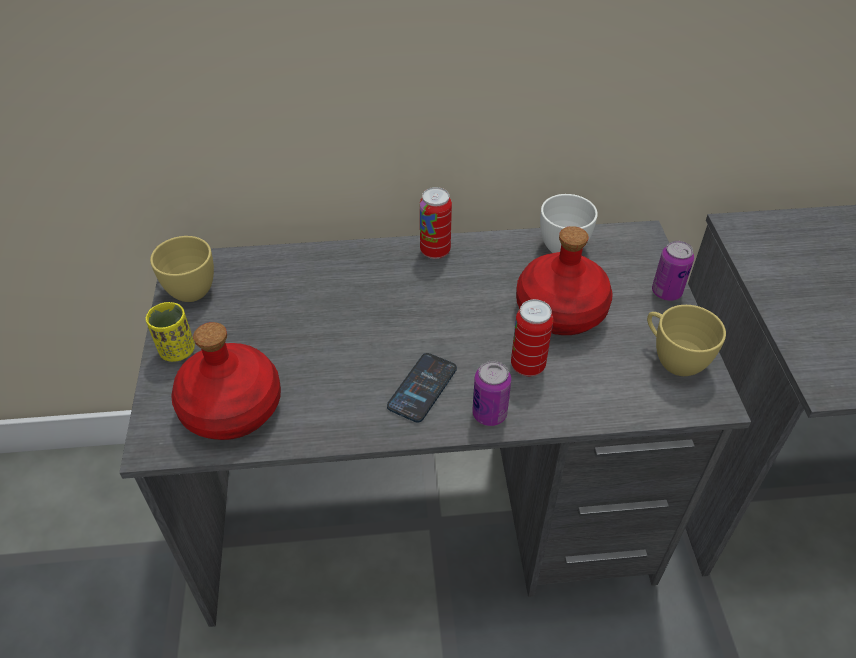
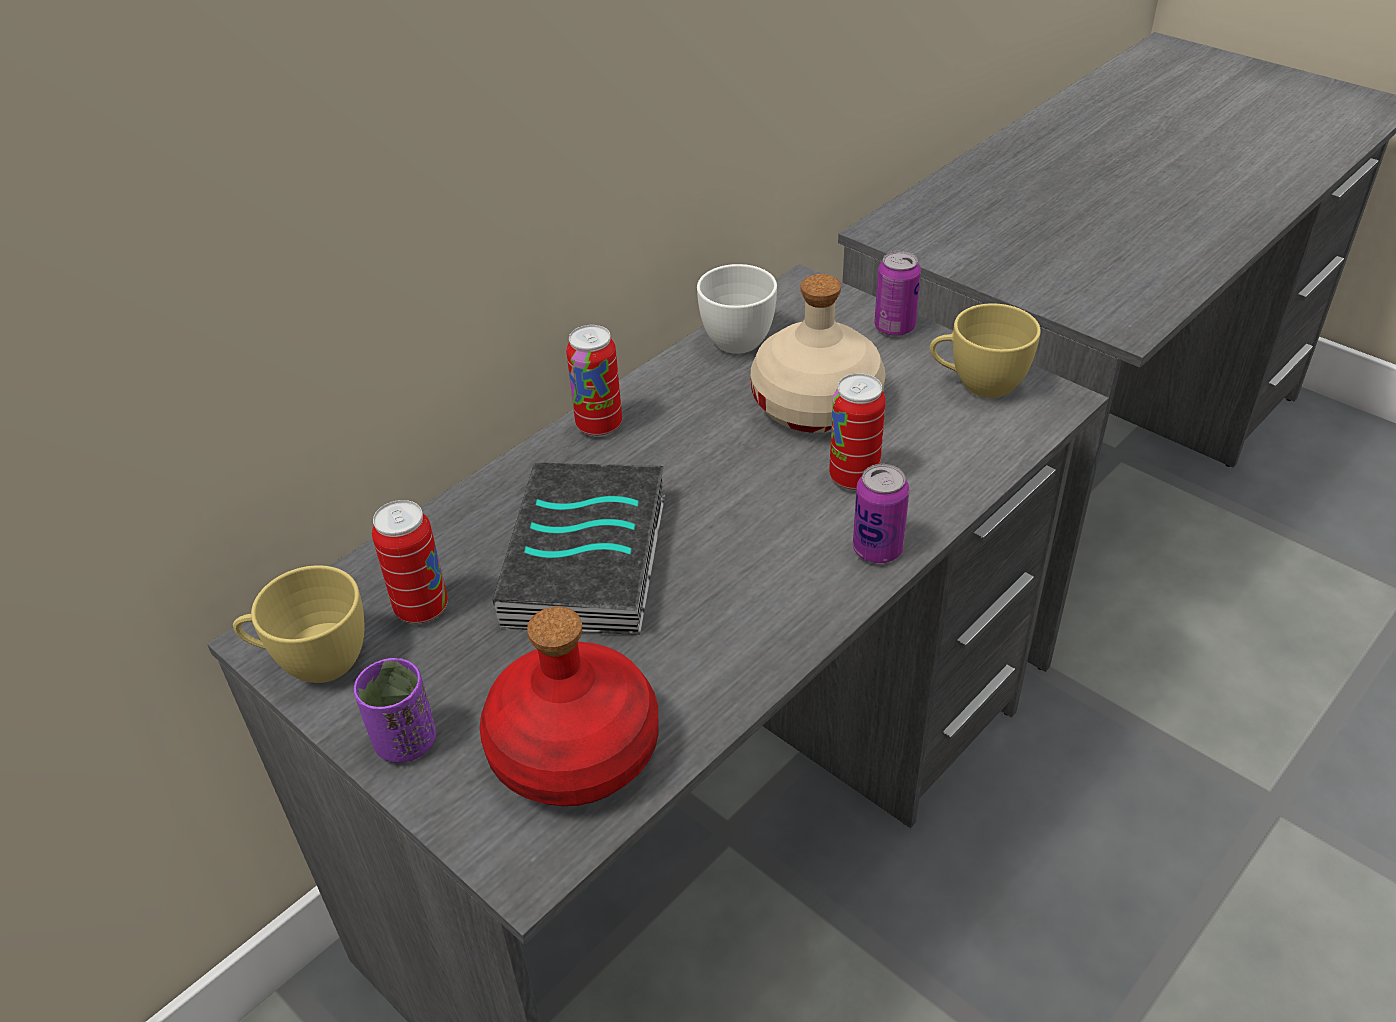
camera: 40 degrees left, 5 degrees down
(177, 350) = (405, 741): yellow cup -> purple cup
(253, 292) = (421, 608): none -> can
(346, 320) = (590, 561): none -> book
(422, 388) = (774, 572): phone -> none
(561, 311) = (818, 404): red bottle -> beige bottle

